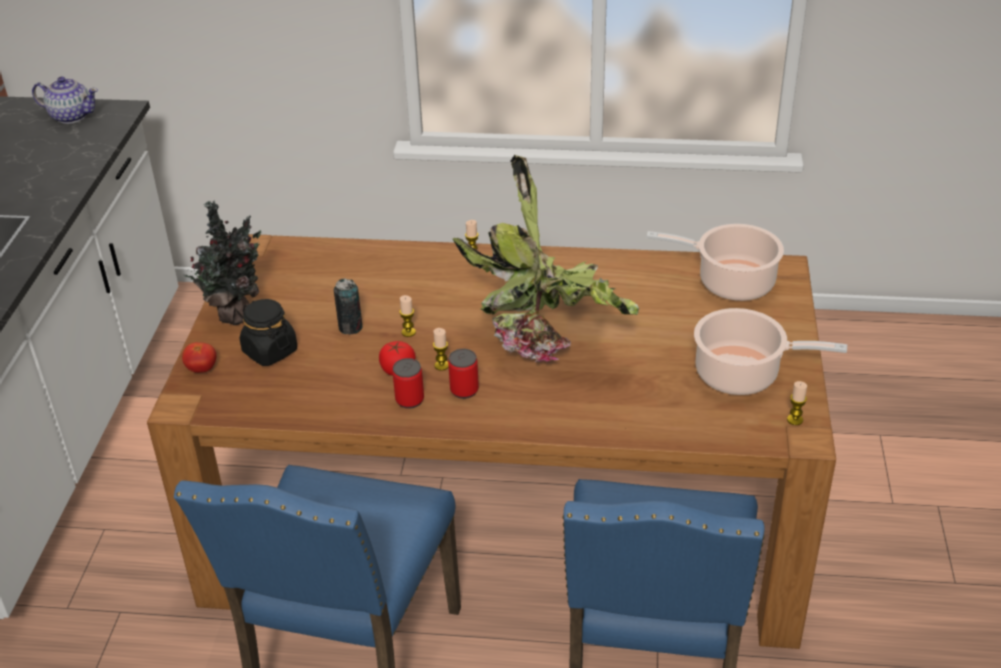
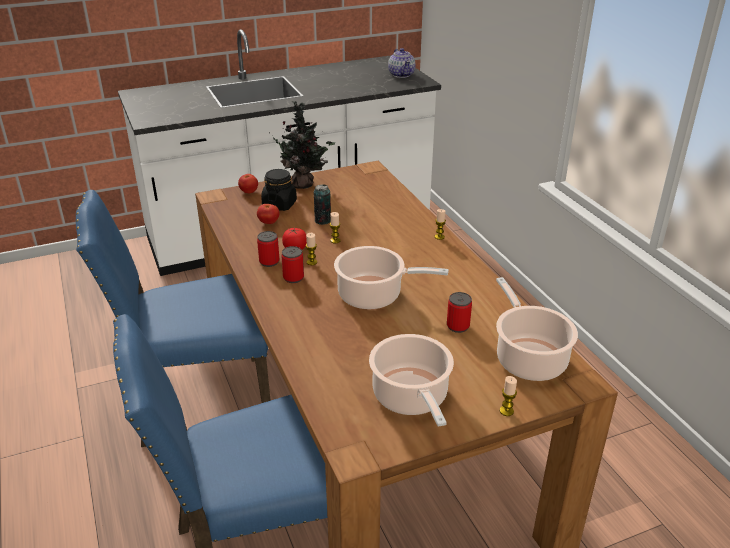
camera: 60 degrees right, 5 degrees down
(309, 374) = (269, 222): none -> tomato
(552, 341) = (374, 295): potted plant -> cooking pot
(650, 305) = (458, 326): none -> can
(795, 420) = (374, 443): candle -> candle (506, 411)

